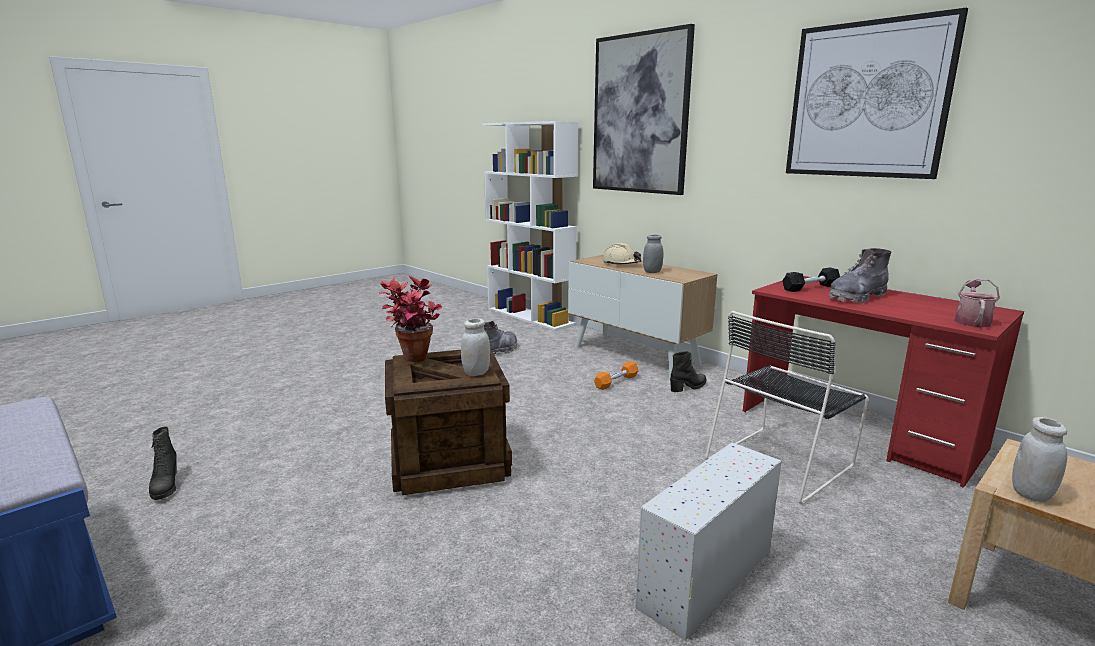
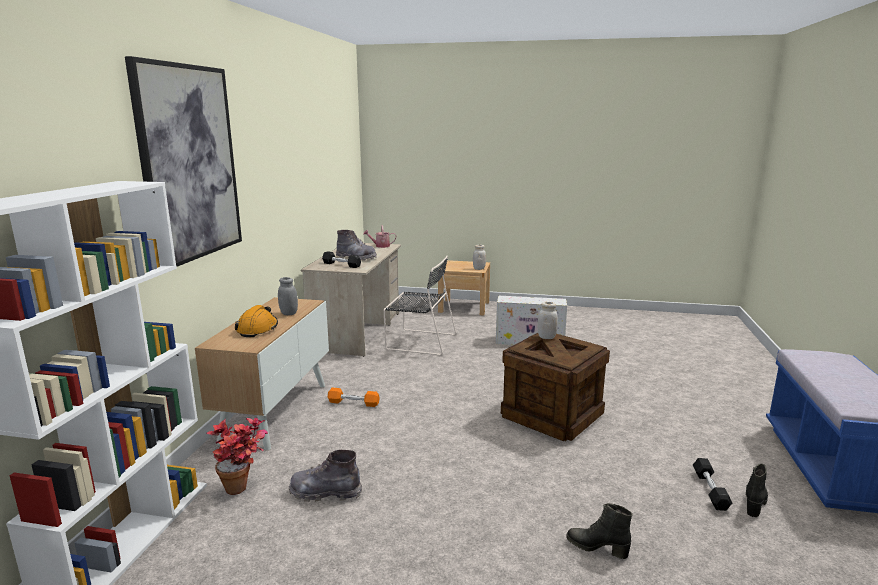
camera: 125 degrees left, 0 degrees up
(218, 475) = (710, 490): none -> black dumbbell
(413, 362) = (567, 357): potted plant -> potted plant (244, 486)
(621, 264) = (258, 329): beige hard hat -> orange hard hat
(688, 387) = (337, 377): black boot -> black boot (597, 547)
(858, 430) = (357, 331): red desk -> beige desk
(867, 100) = (301, 145): picture -> none

